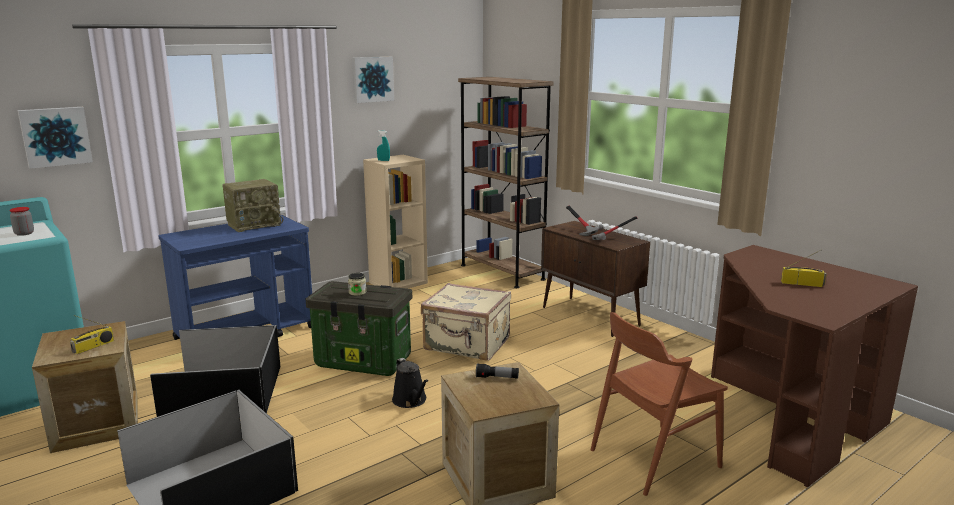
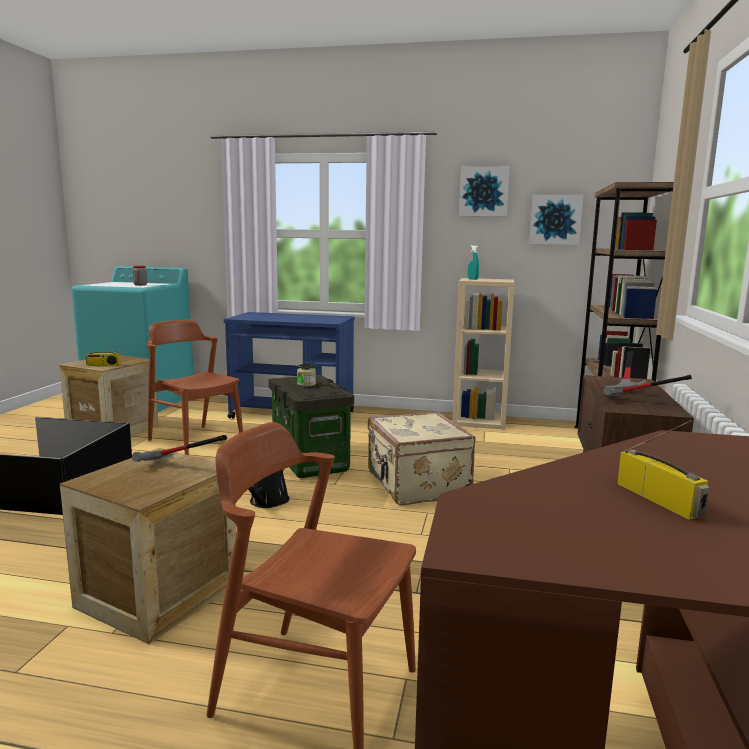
camera: 50 degrees right, 5 degrees down
(55, 136) = (200, 224): picture -> picture (555, 219)
(223, 391) = (195, 441): black storage box -> brown chair
(254, 224) = (315, 317): radio -> none
(497, 378) = (178, 468): flashlight -> hammer

